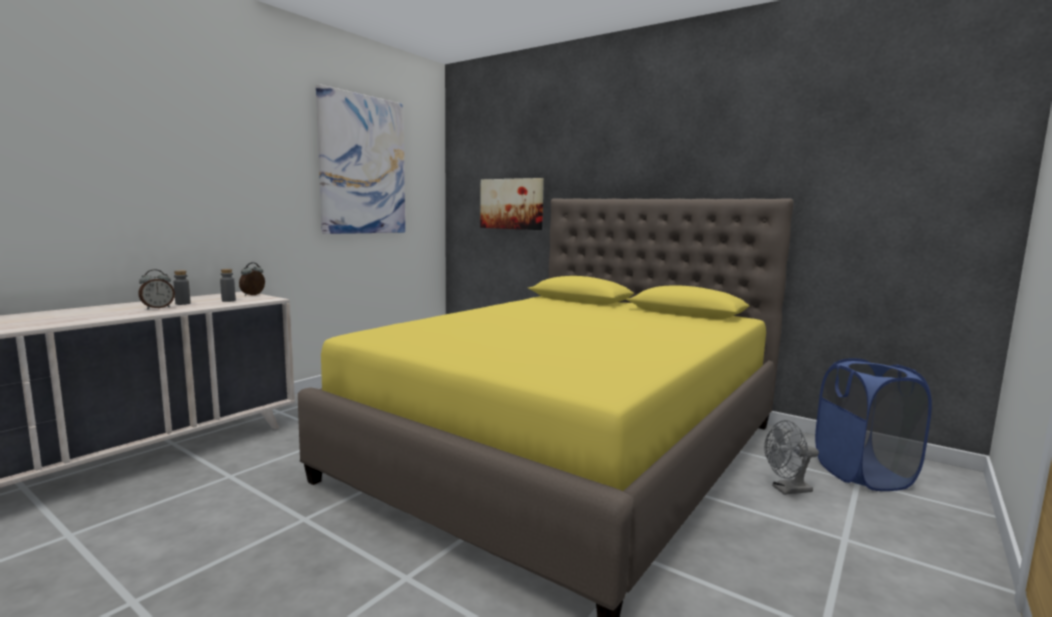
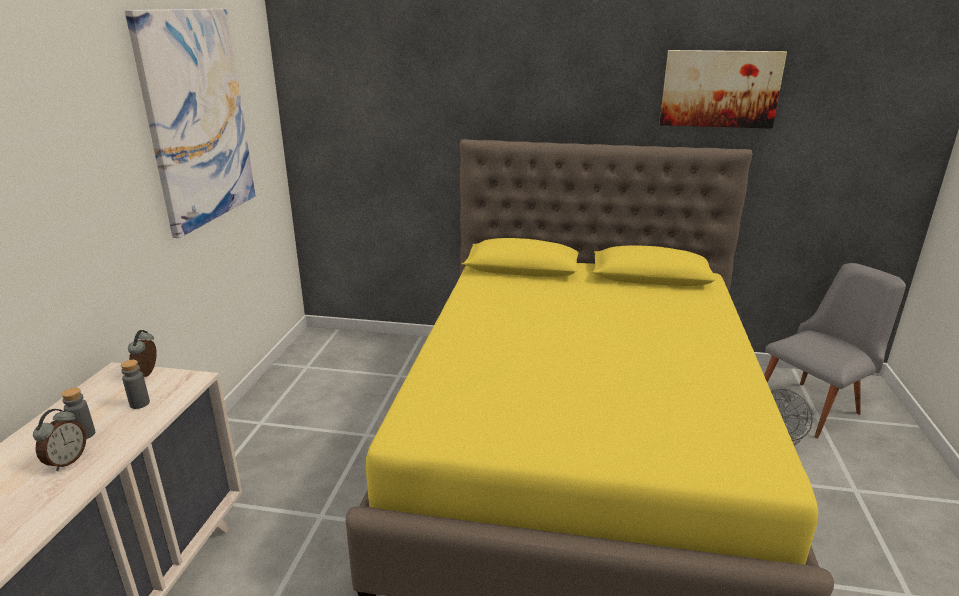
camera: 25 degrees left, 15 degrees up
(512, 204) = (394, 141): picture -> picture (720, 89)
(863, 474) = (815, 406): blue laundry basket -> grey chair

